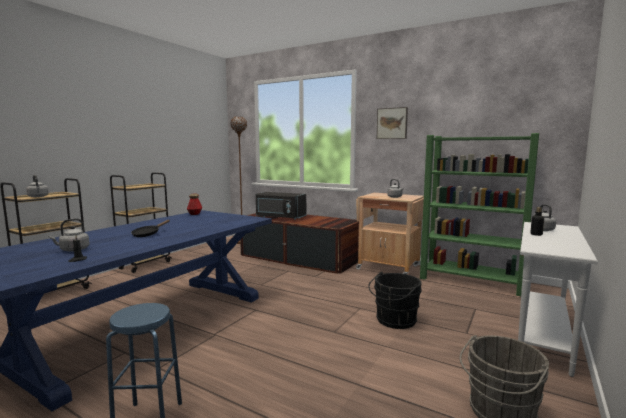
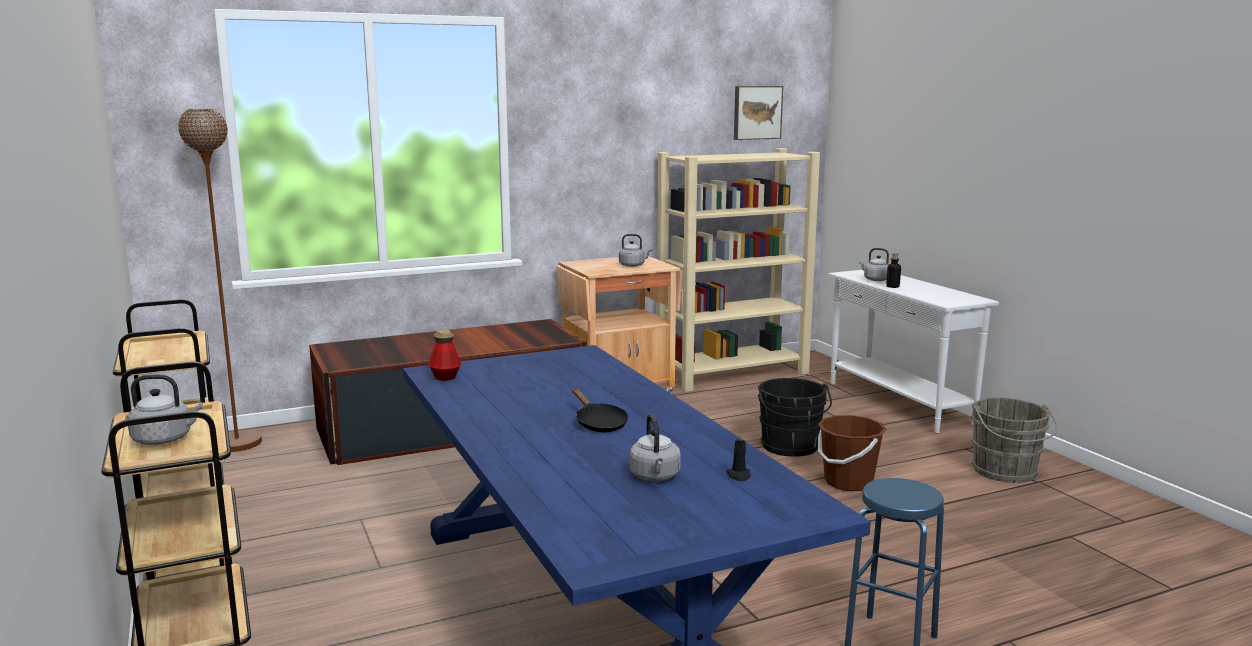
camera: 55 degrees left, 5 degrees up
(280, 217) = (406, 351): black microwave -> none
(370, 350) = (848, 482): none -> brown bucket
(392, 123) = (580, 129): picture -> picture (756, 112)
(471, 280) = (732, 373): green bookcase -> beige bookcase

